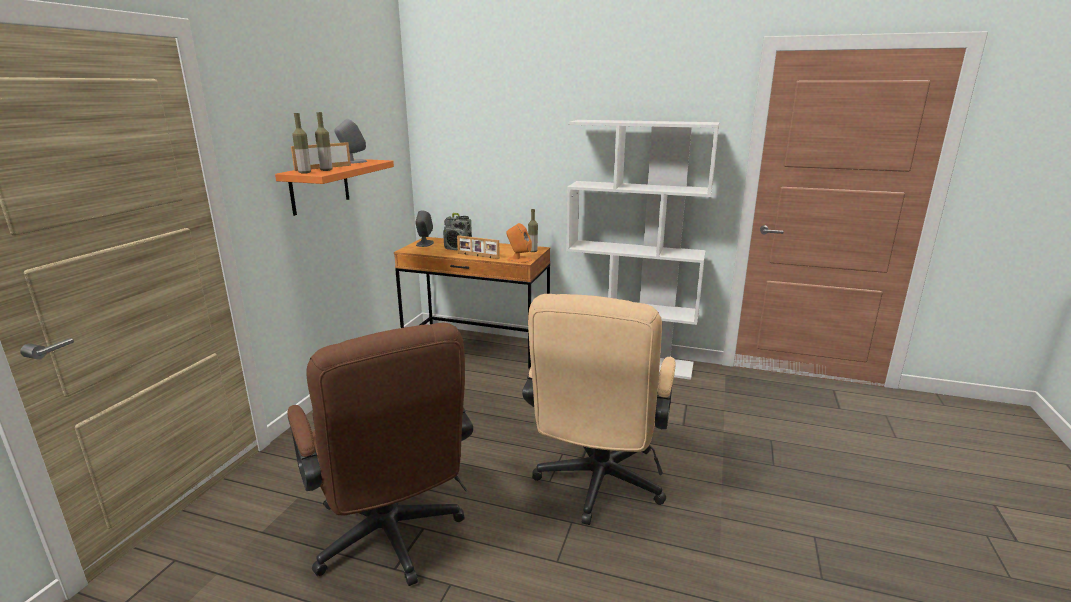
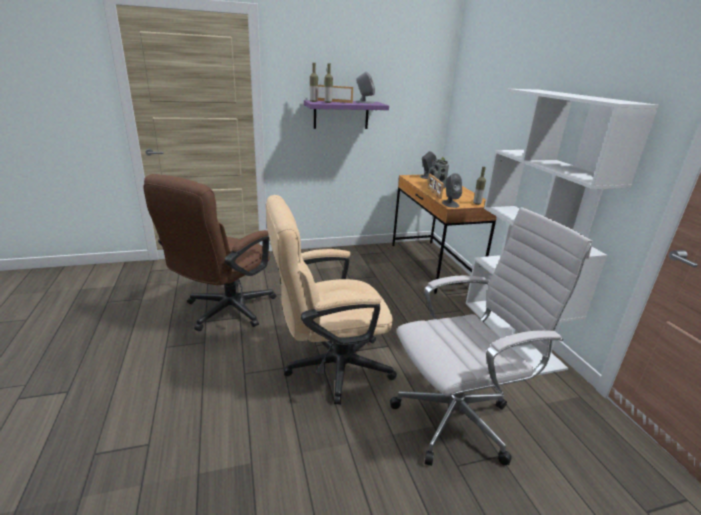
camera: 55 degrees right, 5 degrees up
(319, 186) = (341, 115): orange shelf -> purple shelf
(519, 260) = (450, 204): orange speaker -> grey speaker
(721, 440) = (458, 419): none -> white office chair

